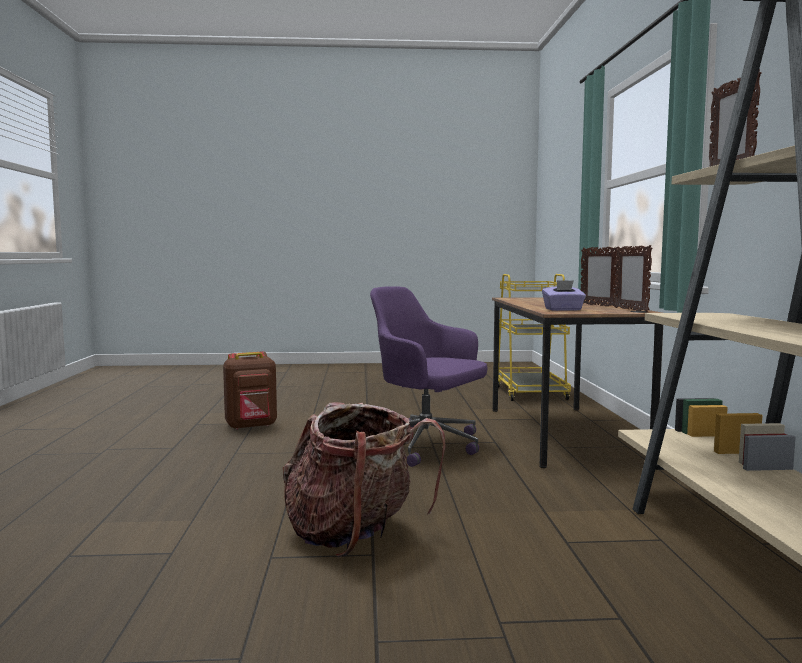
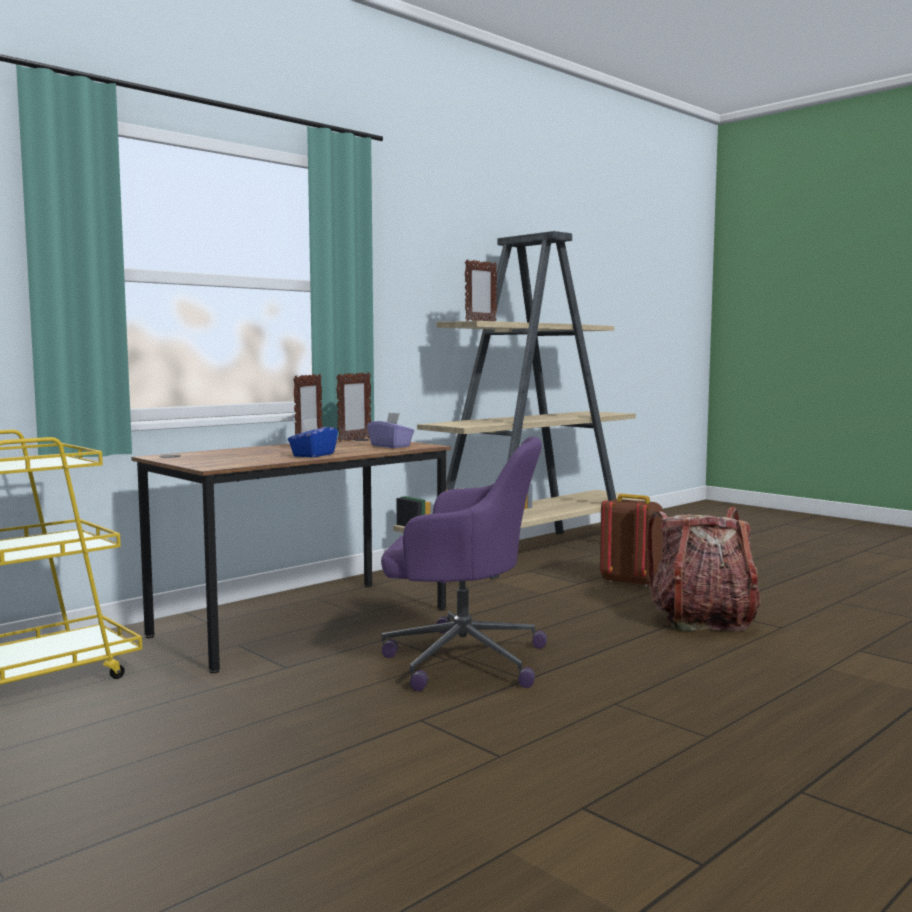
camera: 130 degrees left, 0 degrees up
(251, 426) = (601, 797): brown backpack -> brown backpack (630, 581)
(426, 445) = (460, 659): purple office chair -> purple office chair turned 75 degrees counterclockwise
(531, 303) = (313, 455): none -> blue tissue box

